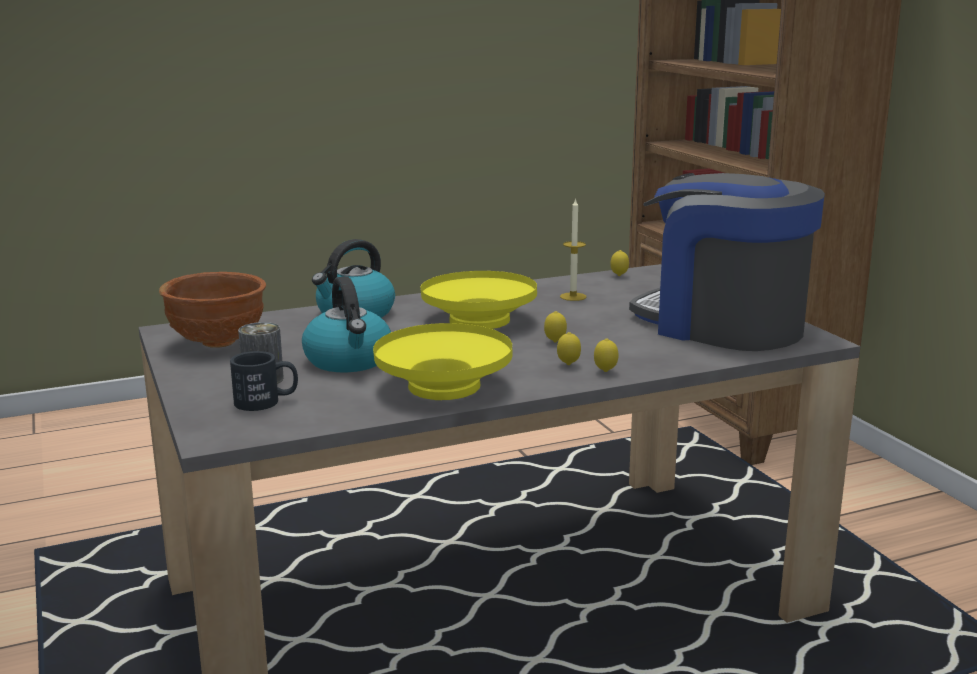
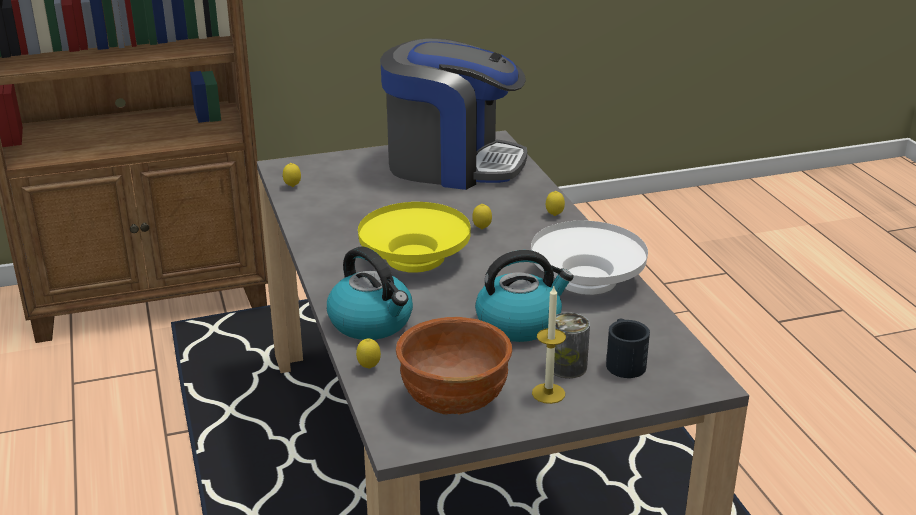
camera: 85 degrees left, 10 degrees up
(443, 387) = (587, 280): yellow bowl -> white bowl
(568, 365) = (538, 228): lemon -> lemon (369, 368)
(573, 296) = (352, 212): candle -> candle (548, 393)
(722, 325) = (452, 164): coffee machine -> coffee machine turned 120 degrees counterclockwise

